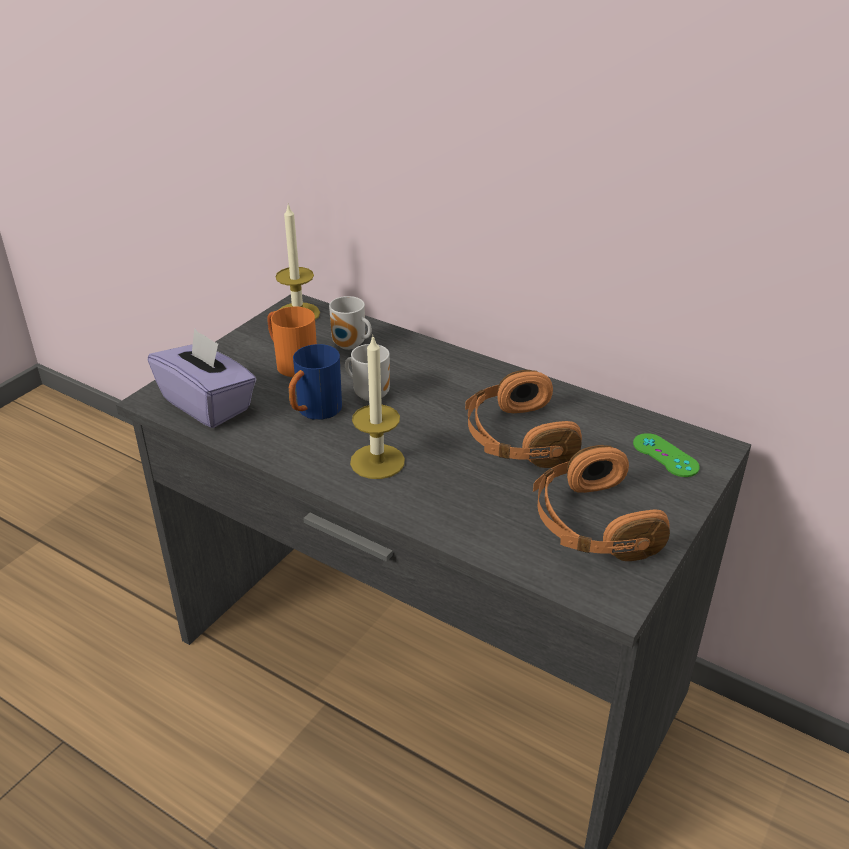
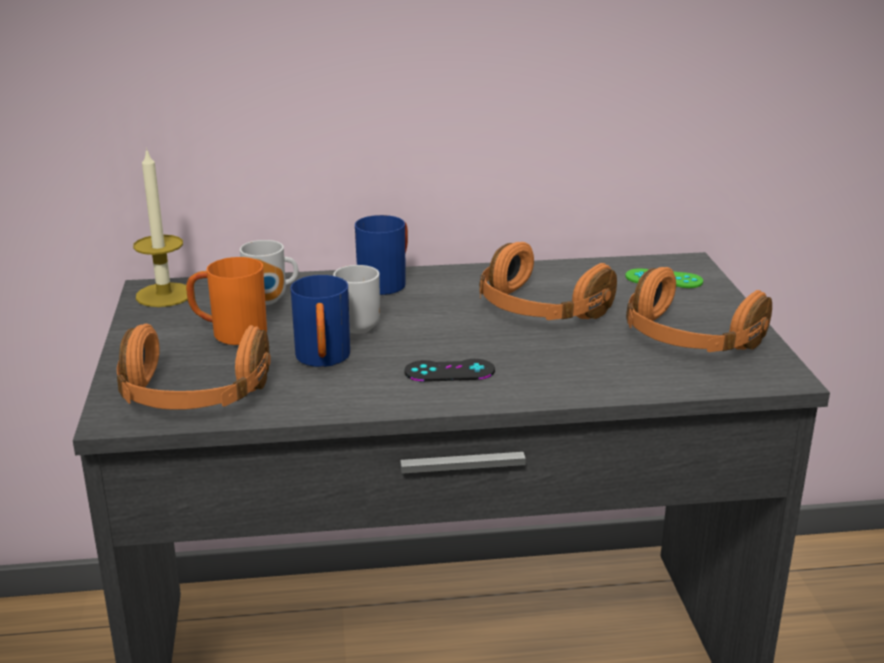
camera: 40 degrees left, 10 degrees down
(208, 404) = (193, 397): purple tissue box -> orange headphones
(377, 461) = (449, 371): candle -> black game controller
(446, 363) = (387, 282): none -> blue mug

